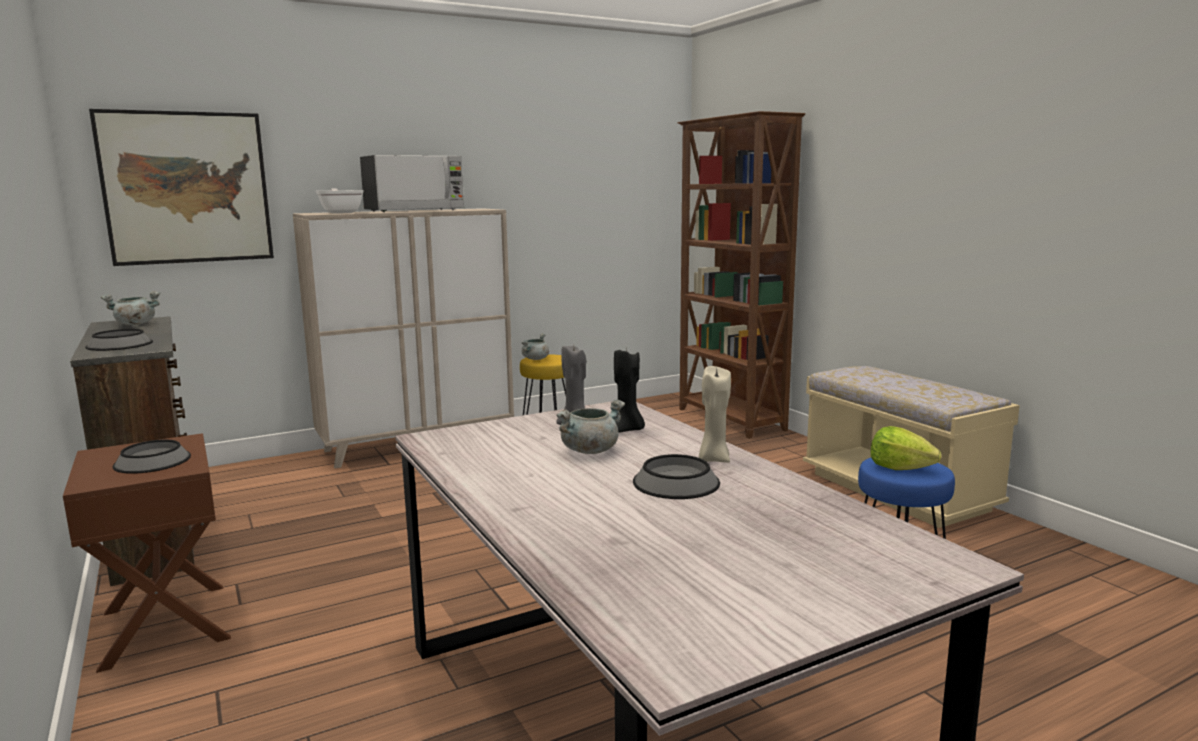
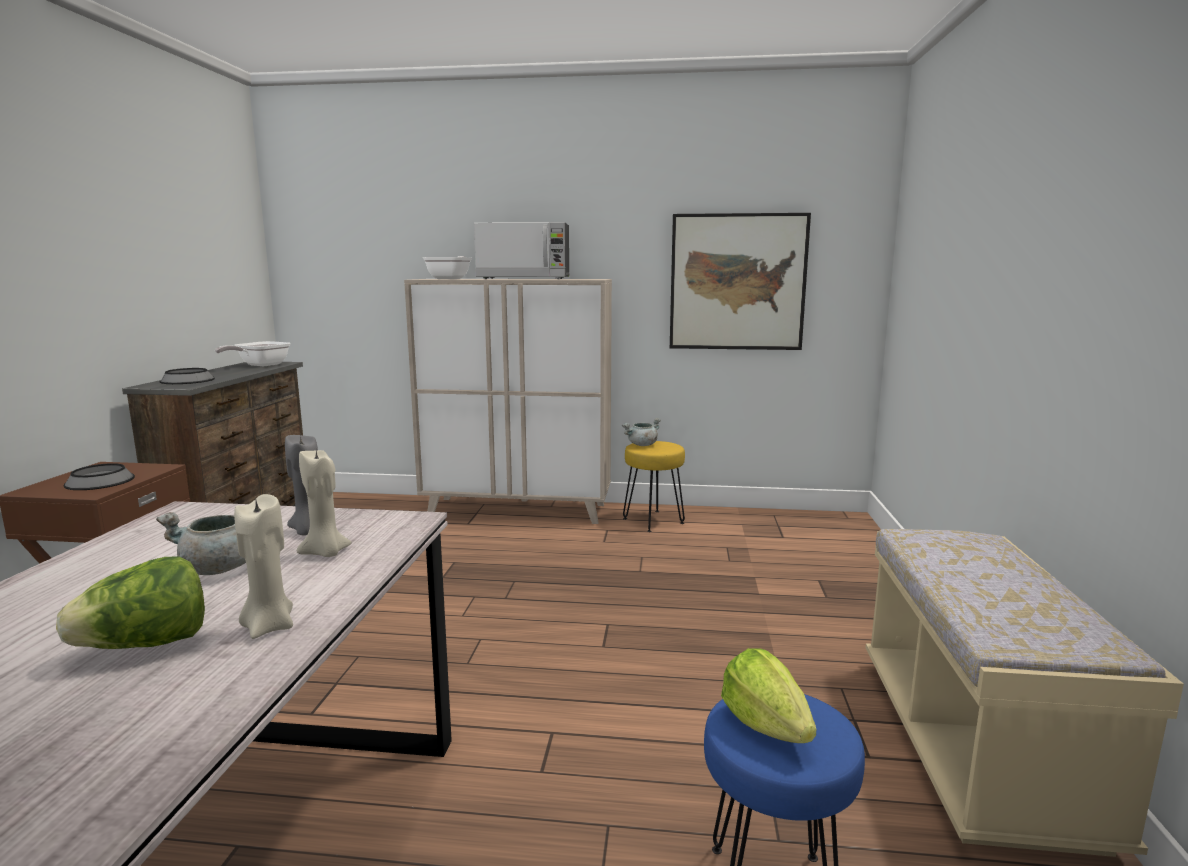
camera: 35 degrees right, 0 degrees up
(134, 324) = (259, 365): grey cooking pot -> frying pan
(187, 188) = (349, 254): picture -> picture (737, 282)
(628, 430) = (326, 553): black candle -> beige candle
(676, 482) = (146, 645): bowl -> lettuce
(730, 420) = (868, 562): brown bookcase -> none

